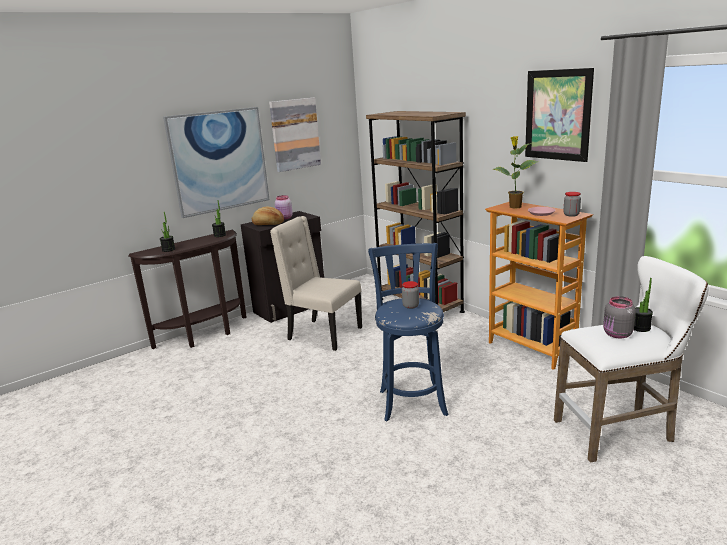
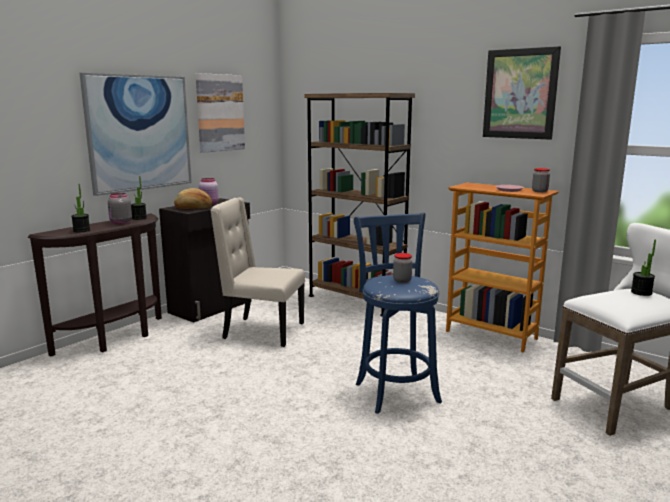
camera: 15 degrees left, 5 degrees down
(514, 207) = (476, 186): potted plant -> none
(617, 335) = (626, 298): grey jar -> grey jar (120, 222)

